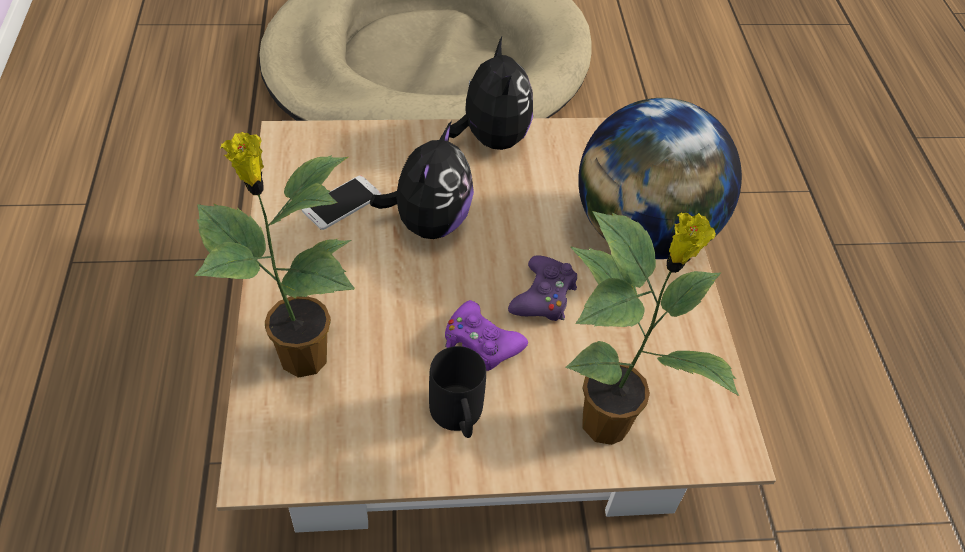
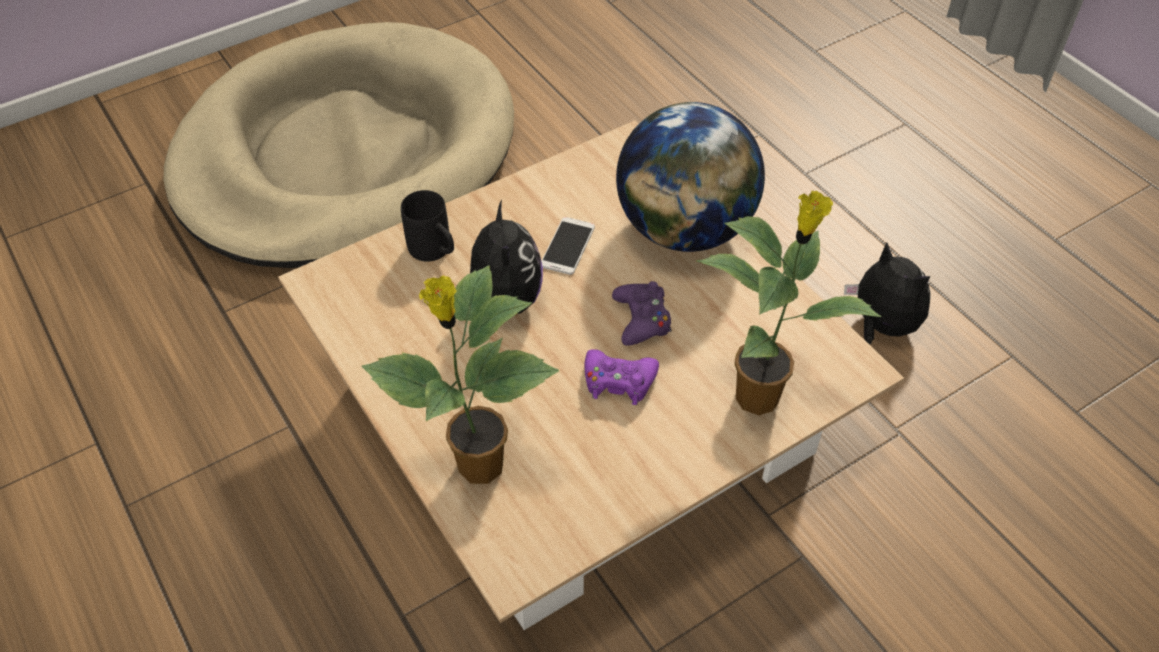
camera: 25 degrees left, 0 degrees up
(342, 203) = (412, 318): phone -> phone (568, 246)
(458, 419) = (644, 451): black mug -> black mug (435, 252)
(491, 139) = (502, 202): plush toy -> plush toy (881, 326)

